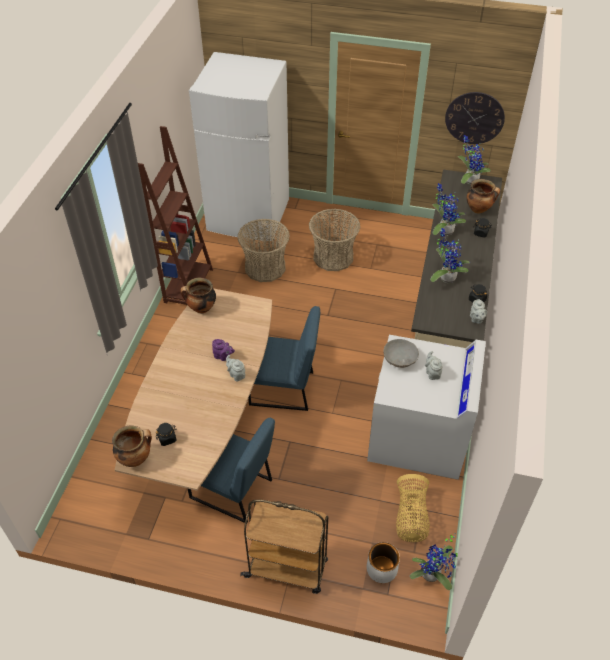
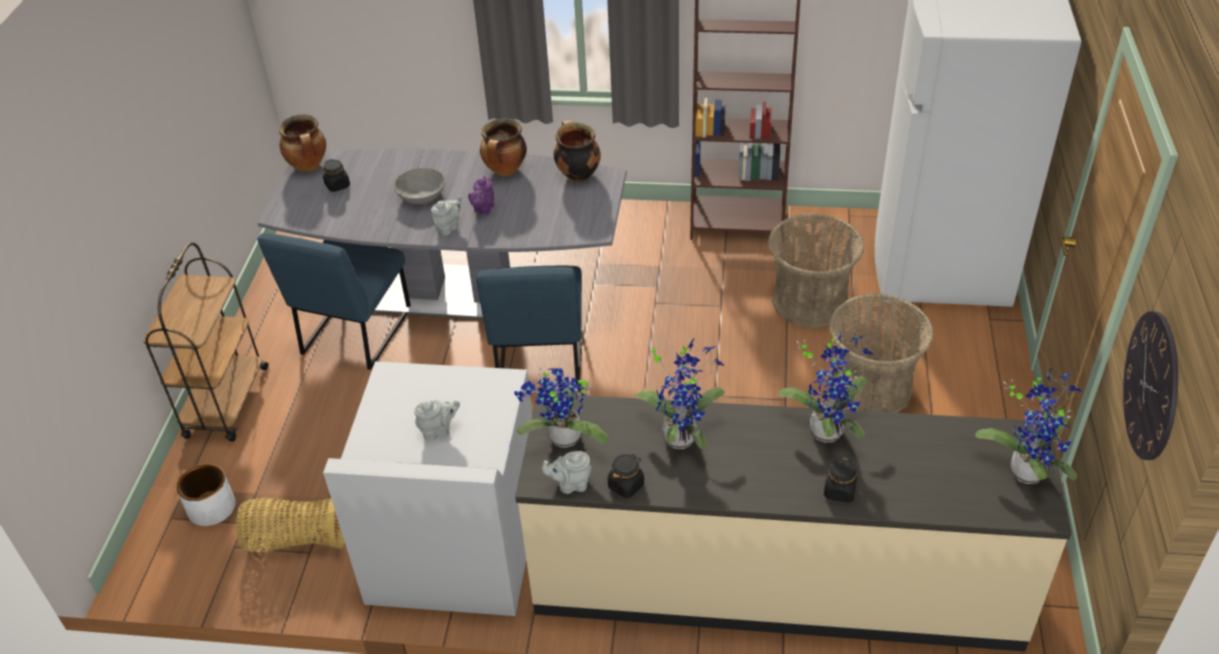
camera: 85 degrees right, 5 degrees down
(208, 427) = (460, 292): brown dining table -> grey dining table
(400, 359) = (469, 387): grey bowl -> grey bowl (421, 196)
(432, 575) = (191, 573): potted plant -> potted plant (562, 440)
(479, 209) = (924, 487): cooking pot -> cooking pot (505, 171)

